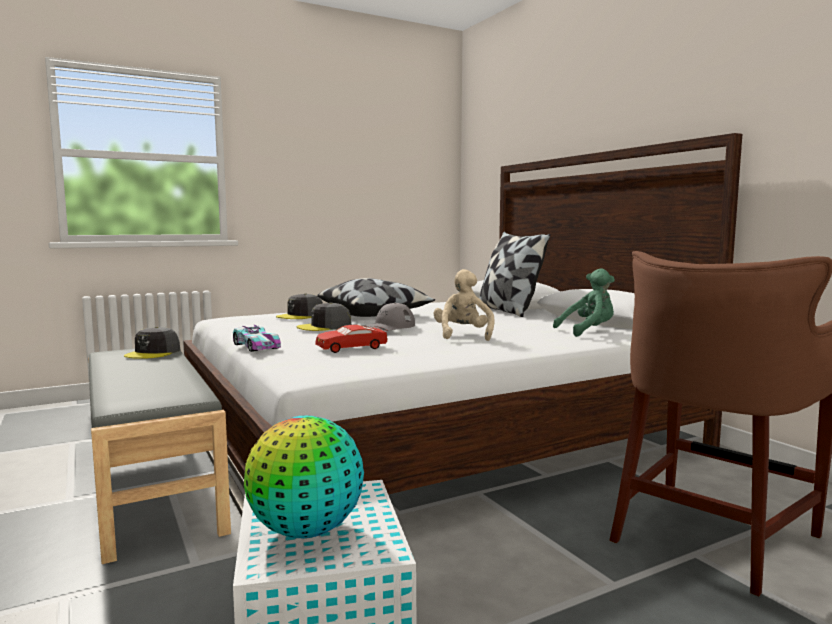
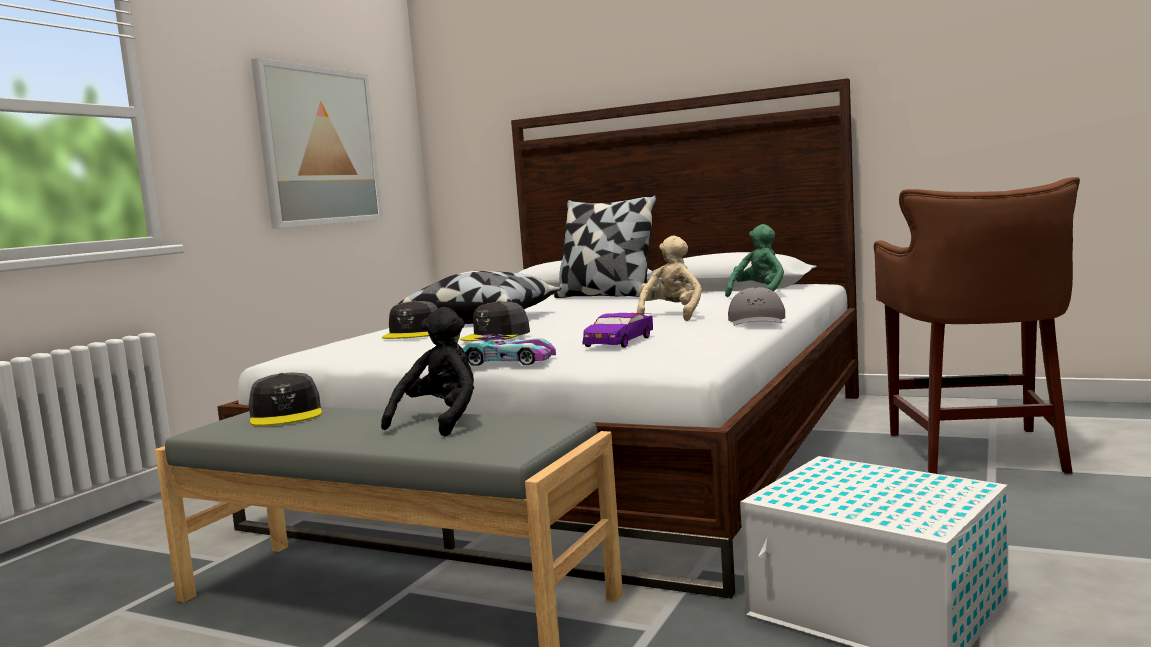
camera: 35 degrees left, 0 degrees up
(171, 377) = (441, 421): none -> black plush toy
(306, 531) = (881, 499): globe -> none
(351, 347) = (619, 342): red toy car -> purple toy car
(362, 182) = (319, 146): none -> picture
(389, 326) = (567, 323): grey cap -> grey cap (757, 320)
(463, 335) = (672, 316): beige plush toy -> beige plush toy turned 60 degrees clockwise

